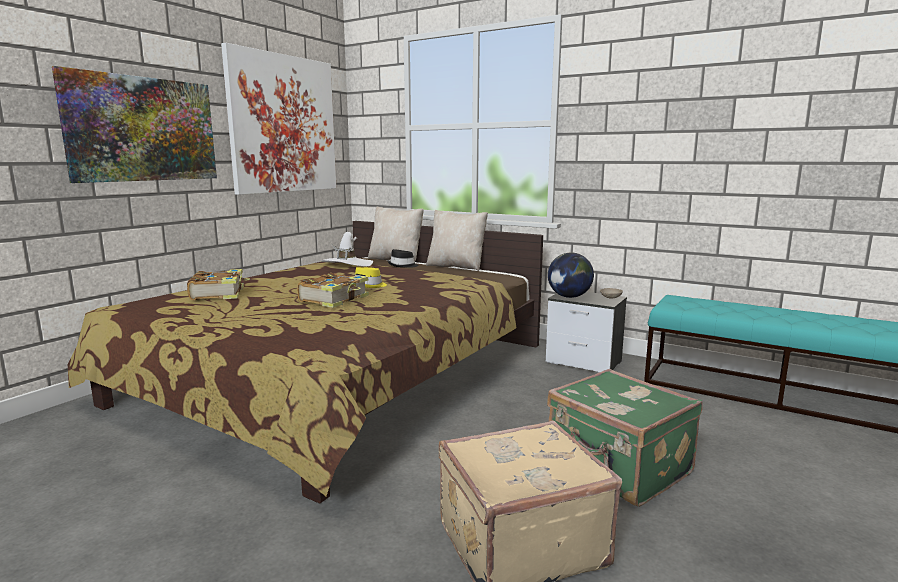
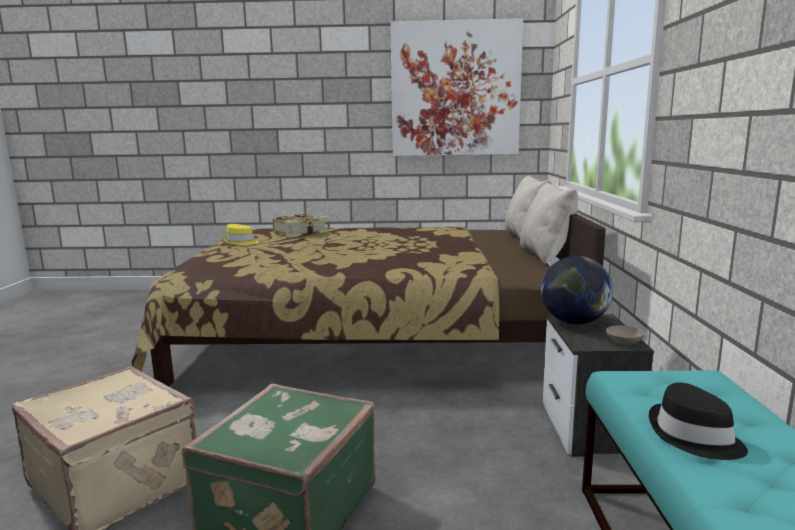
camera: 60 degrees right, 0 degrees up
(143, 129) = (315, 103): picture -> none
(335, 299) = (321, 252): book -> none
(347, 264) = (452, 232): white hat -> none
(369, 286) = (381, 249): yellow hat -> yellow hat (240, 242)
(402, 265) = (499, 243): black hat -> black hat (694, 437)

